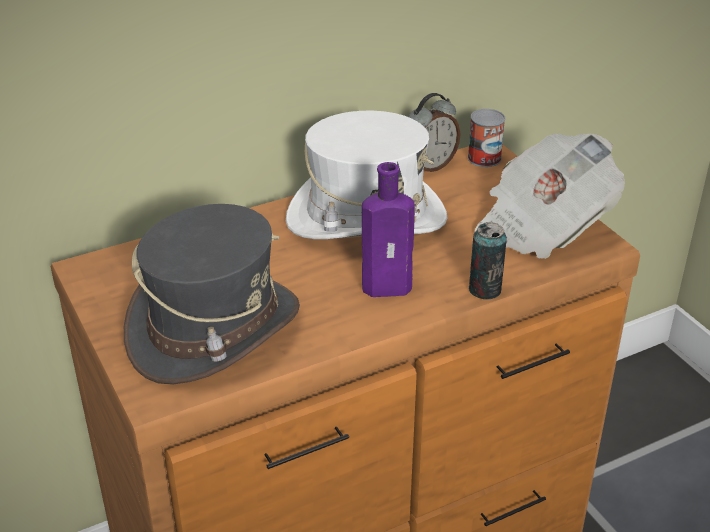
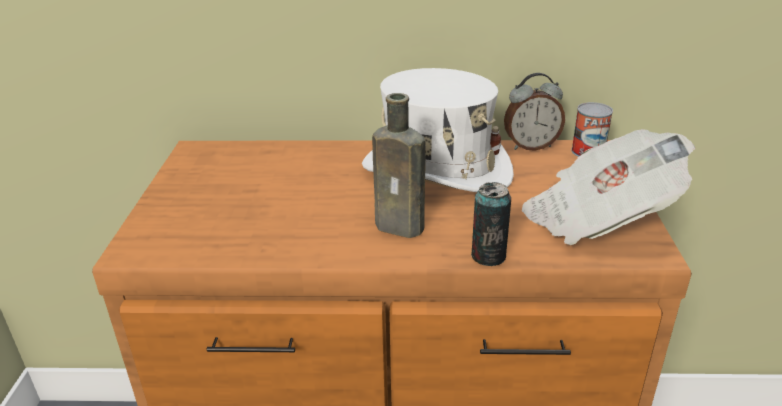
camera: 30 degrees right, 5 degrees down
(214, 329) = (230, 216): grey hat -> none
(390, 287) = (403, 227): purple bottle -> brown bottle

